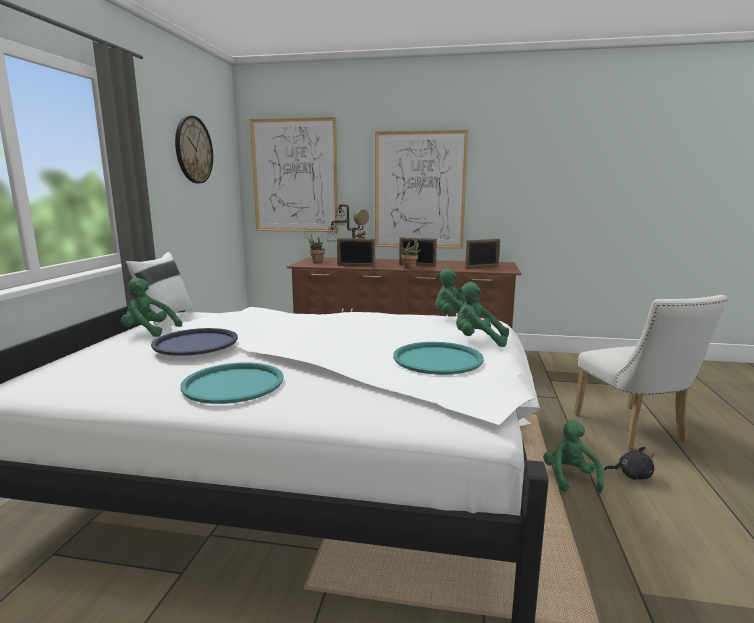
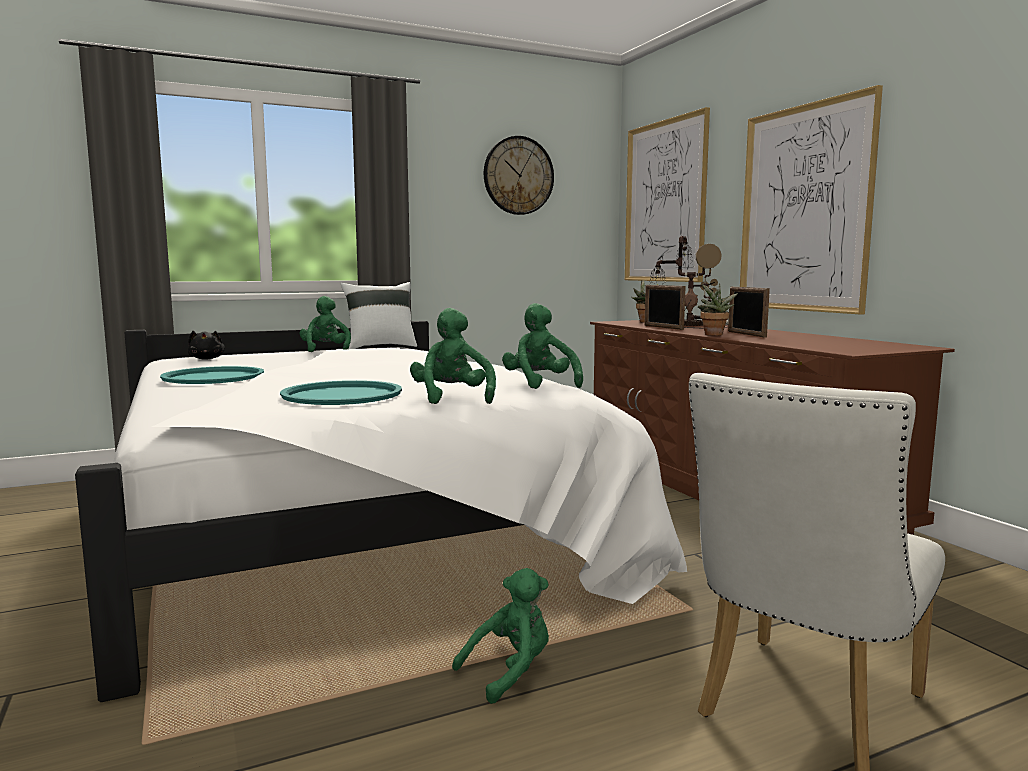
camera: 55 degrees right, 5 degrees down
(195, 343) = (295, 355): blue tray -> none
(482, 267) = (834, 345): picture frame -> none
(631, 475) = (592, 728): black plush toy -> black plush toy (207, 359)

